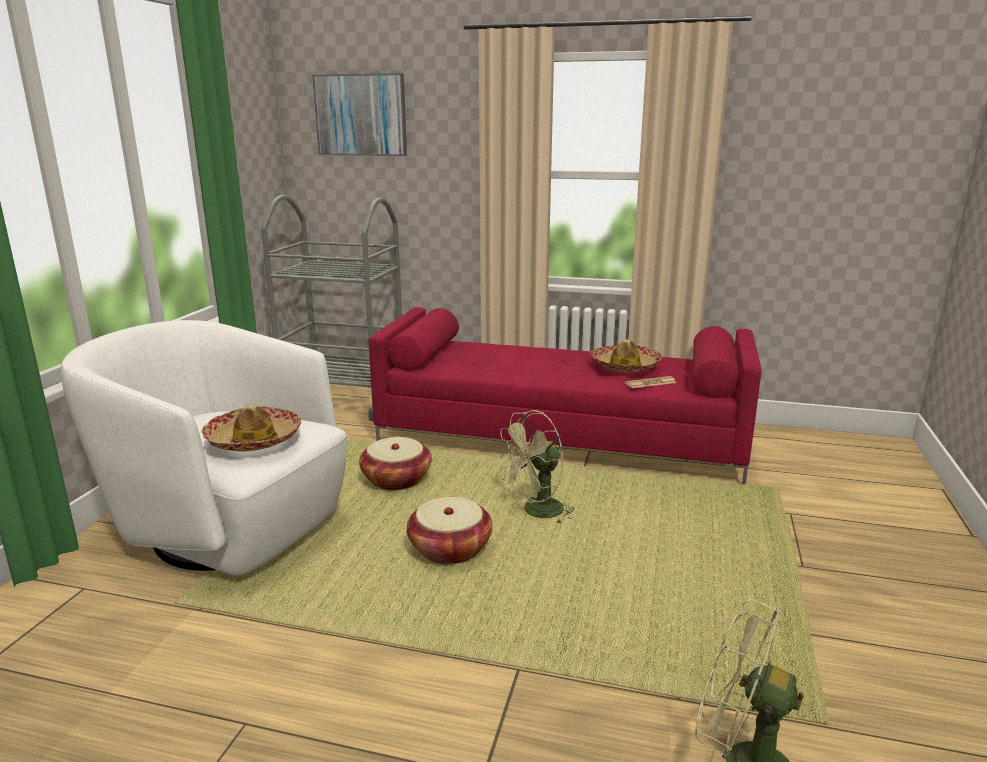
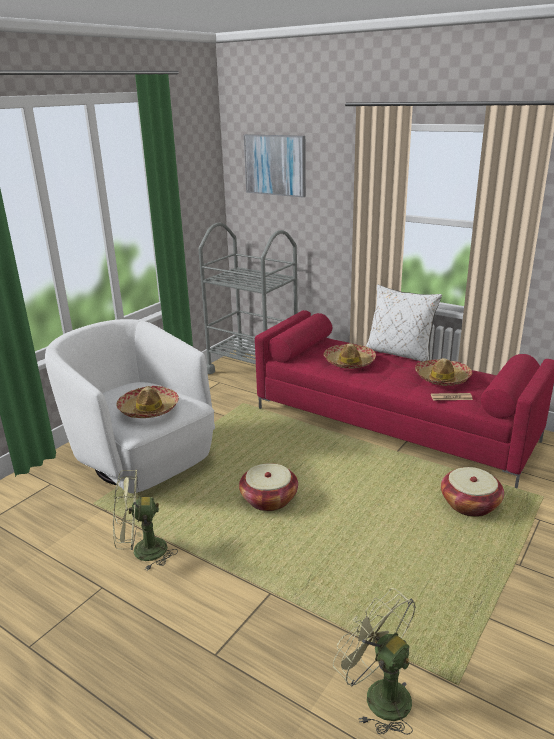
camera: 20 degrees right, 5 degrees up
(396, 479) = (259, 440): basket -> basket (469, 504)
(500, 361) = (349, 362): none -> hat
(536, 512) = (341, 483): green fan -> green fan (142, 552)
(555, 347) = (399, 353): none -> white pillow

